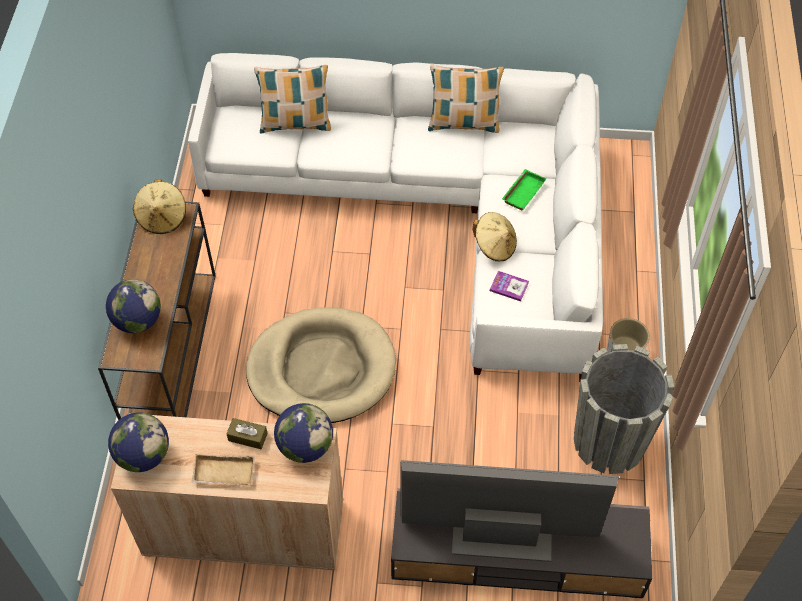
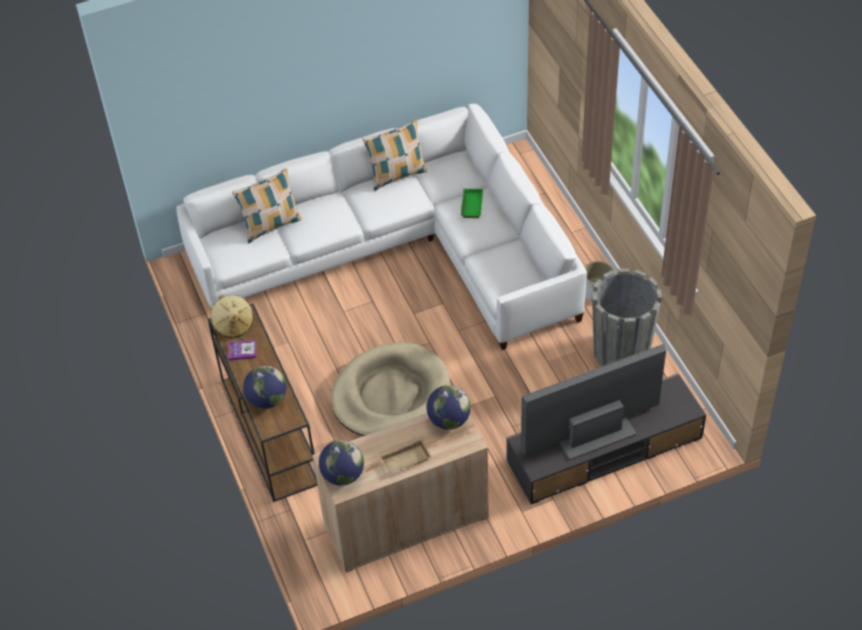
camera: 25 degrees left, 5 degrees down
(247, 437) = (406, 432): brown tissue box -> none
(494, 246) = (474, 250): beige hat -> none
(509, 286) = (502, 272): book -> book (242, 350)

